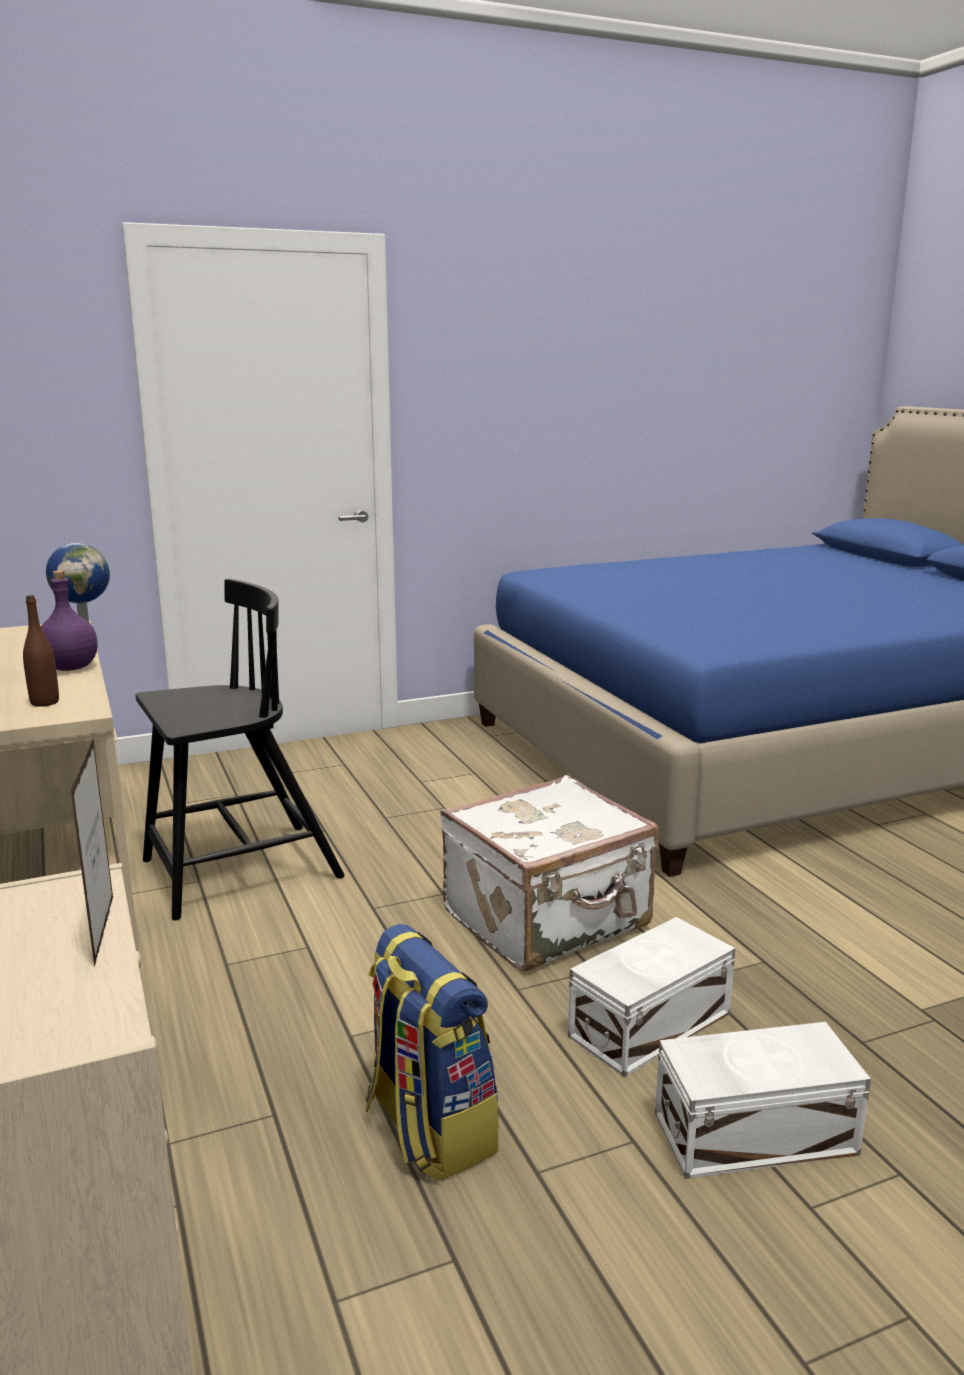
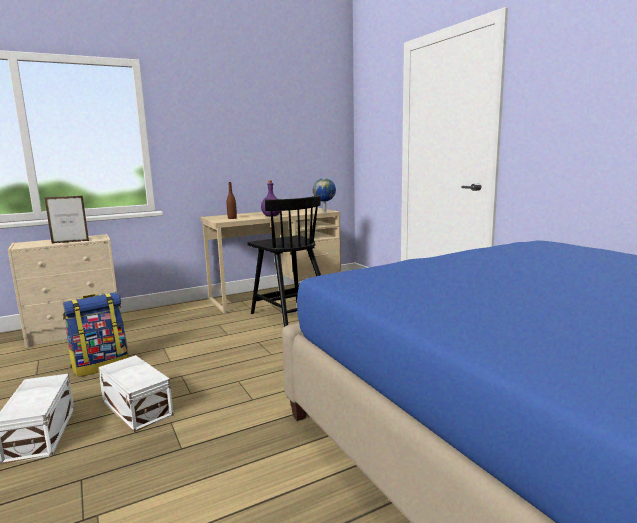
camera: 85 degrees right, 5 degrees down
(549, 921) = (241, 380): white suitcase -> none

